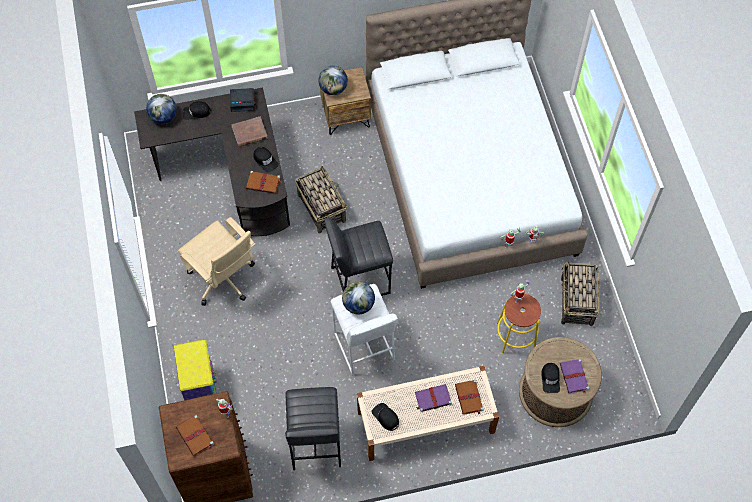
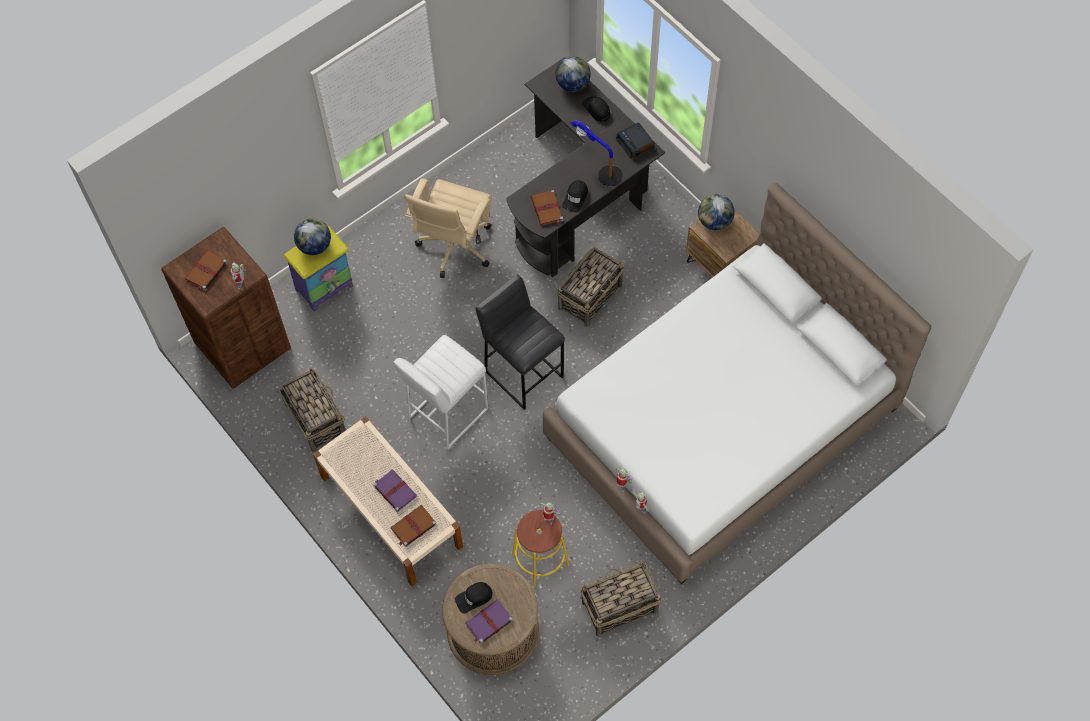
camera: 65 degrees right, 0 degrees up
(249, 133) = (600, 168): brown book -> table lamp
(315, 444) = (315, 419): grey stool -> basket
(358, 305) = (449, 361): globe -> globe (314, 246)
(385, 417) = (351, 455): black cap -> none

